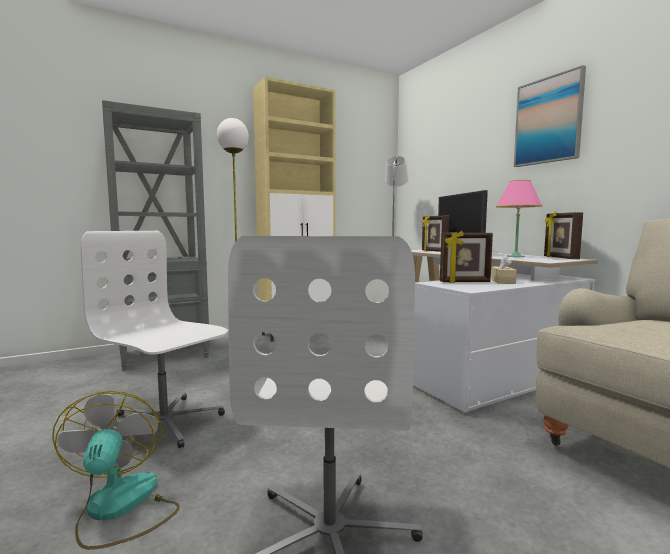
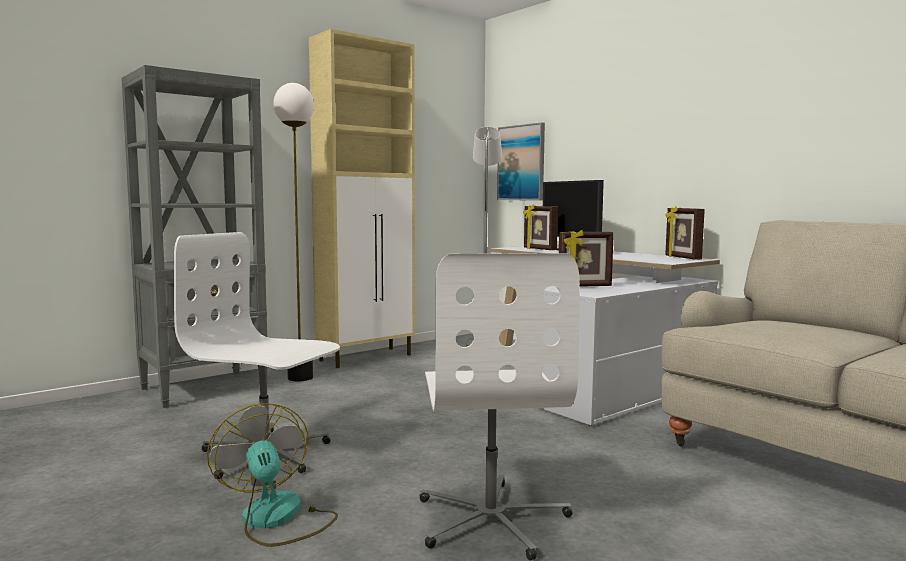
camera: 10 degrees left, 0 degrees up
(503, 281) = (624, 285): beige tissue box -> none
(516, 256) = (635, 256): pink table lamp -> none
(548, 120) = (667, 102): picture -> picture (521, 163)

